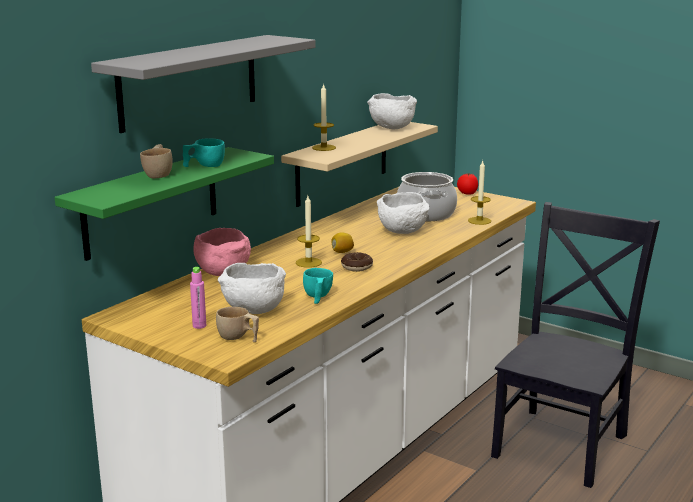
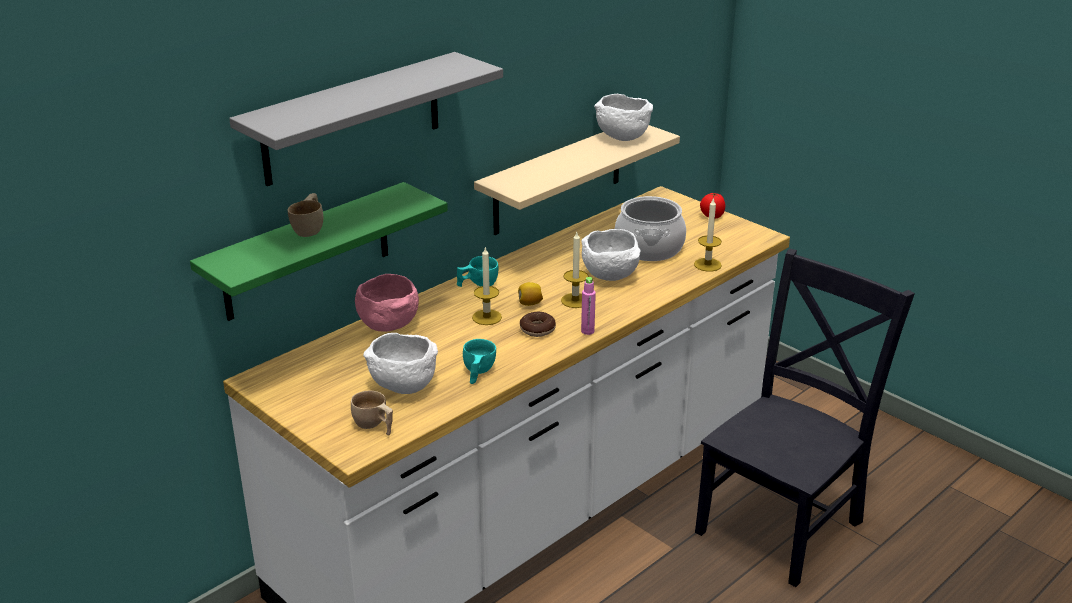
camera: 10 degrees right, 10 degrees up
(199, 326) = (339, 403): pink bottle -> pink bottle (587, 331)
(204, 166) = (363, 217): turquoise cup -> turquoise cup (477, 284)
(324, 148) = (527, 171): candle -> candle (575, 300)

